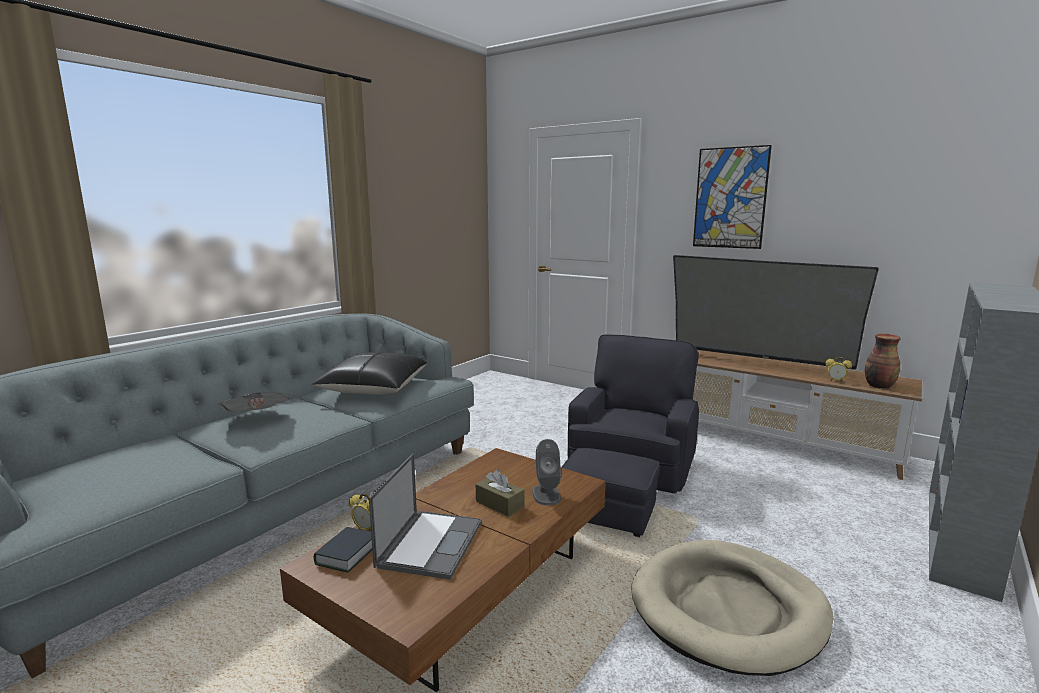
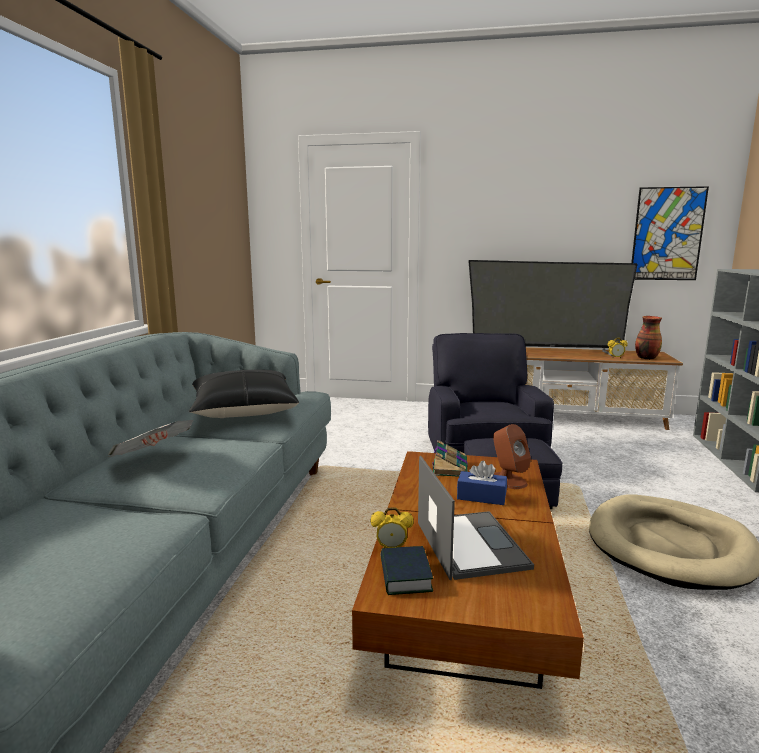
camera: 25 degrees left, 0 degrees up
(499, 504) = (481, 497): brown tissue box -> blue tissue box
(510, 471) = (449, 468): none -> book
(546, 494) = (508, 480): grey speaker -> brown speaker
(730, 198) = (508, 208): picture -> picture (667, 234)

